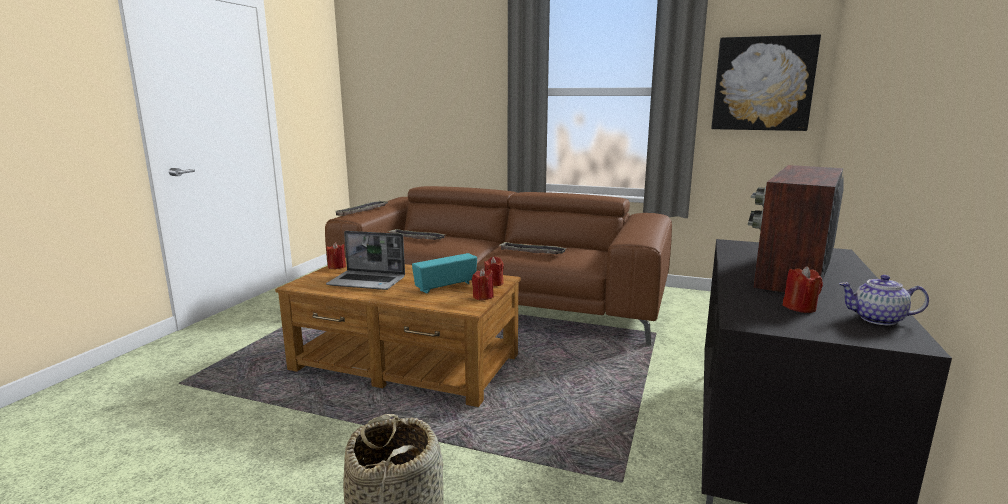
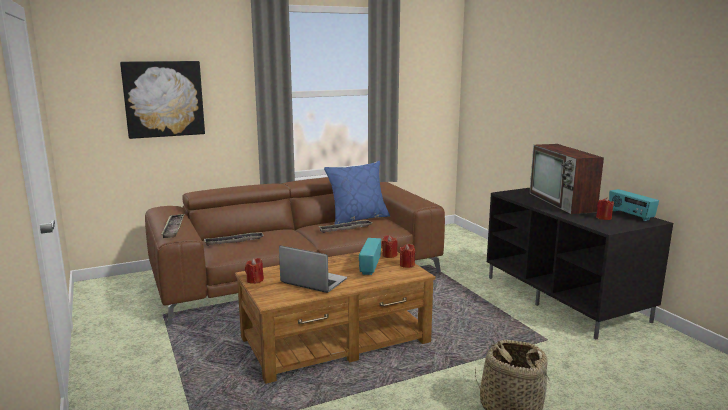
camera: 45 degrees left, 0 degrees up
(368, 282) = (312, 281): laptop -> laptop turned 120 degrees counterclockwise
(571, 247) = (358, 219): none -> blue pillow
(763, 84) = (428, 84): picture -> picture (163, 99)
(877, 319) = (630, 215): teapot -> radio

